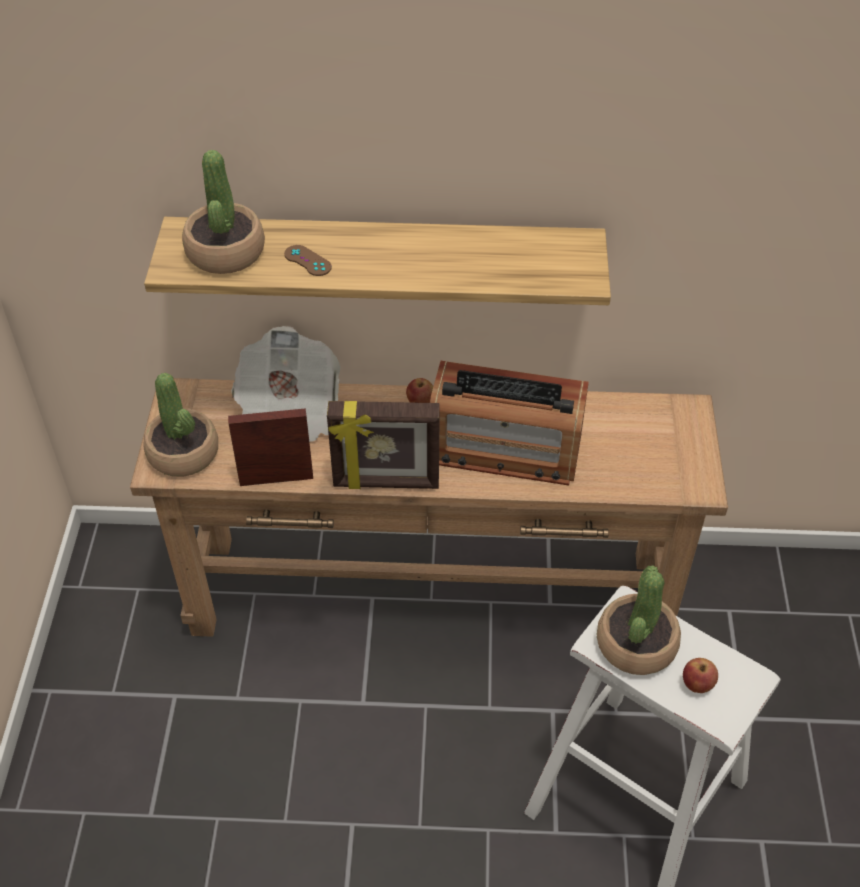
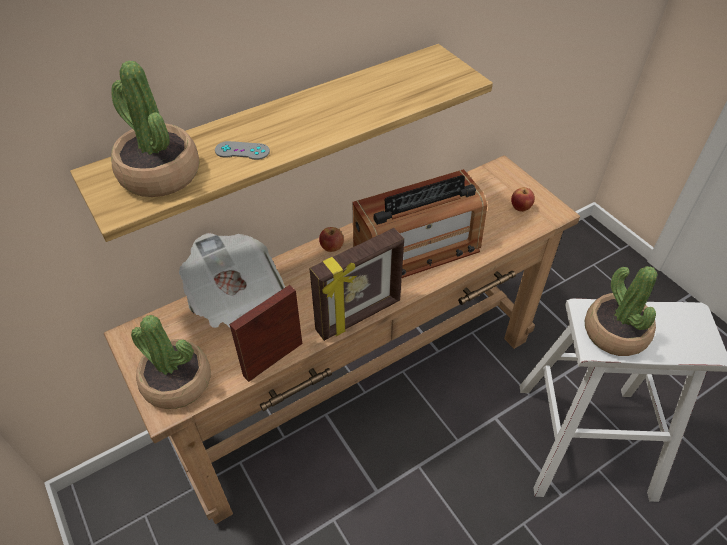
camera: 35 degrees left, 0 degrees up
(307, 261) = (242, 151): brown game controller -> grey game controller
(697, 684) = (672, 337): apple -> apple (520, 208)

